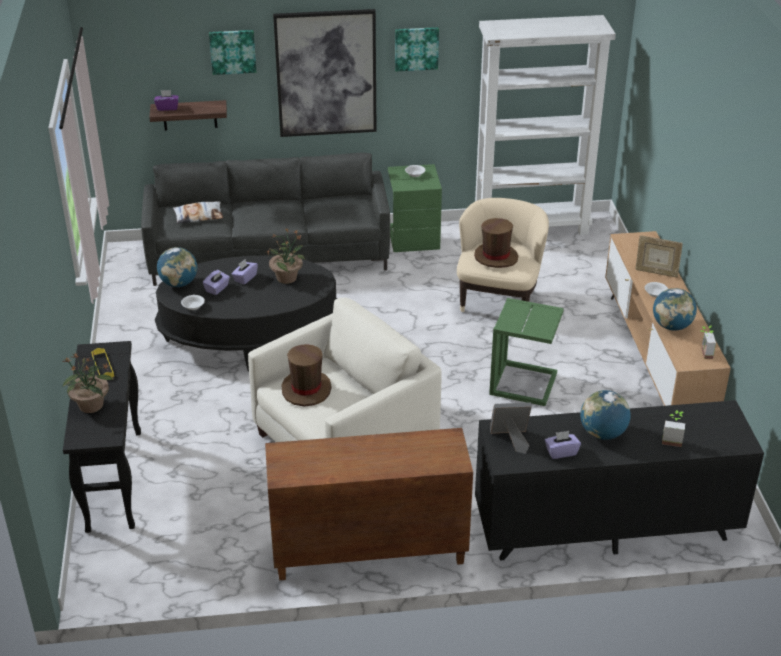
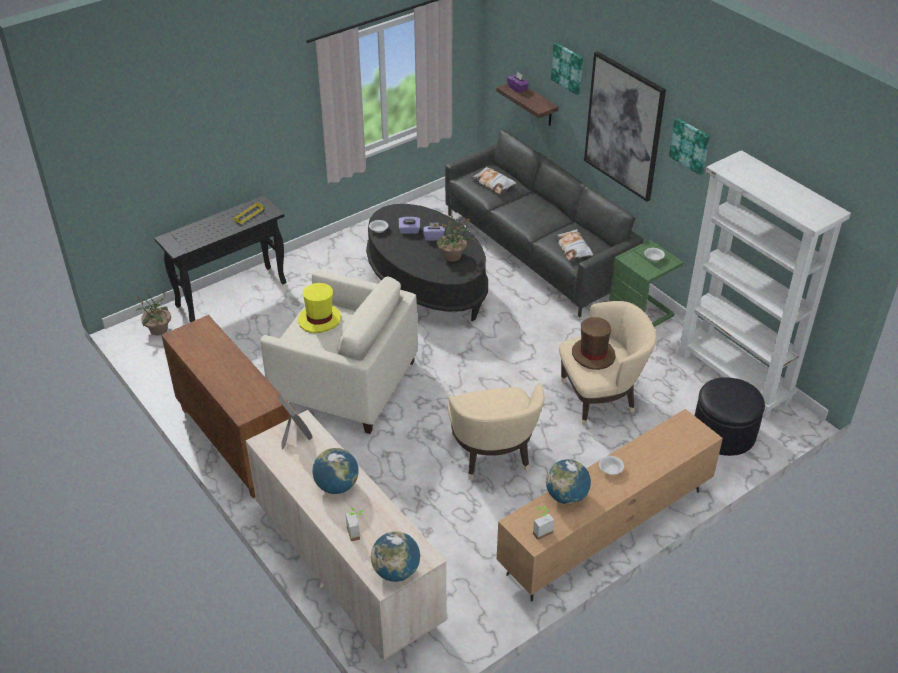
camera: 60 degrees right, 5 degrees up
(91, 405) = (204, 229): potted plant -> potted plant (158, 330)
(179, 283) = (400, 212): globe -> globe (396, 571)
(306, 389) = (319, 319): brown hat -> yellow hat
(345, 212) = (573, 248): none -> pillow
(524, 385) = (493, 456): green side table -> beige armchair
(561, 452) = (296, 468): purple tissue box -> none
(589, 258) = (724, 433): none -> black ottoman
(605, 526) = (347, 569): black dresser -> beige dresser
(656, 272) = (647, 459): picture frame -> none

